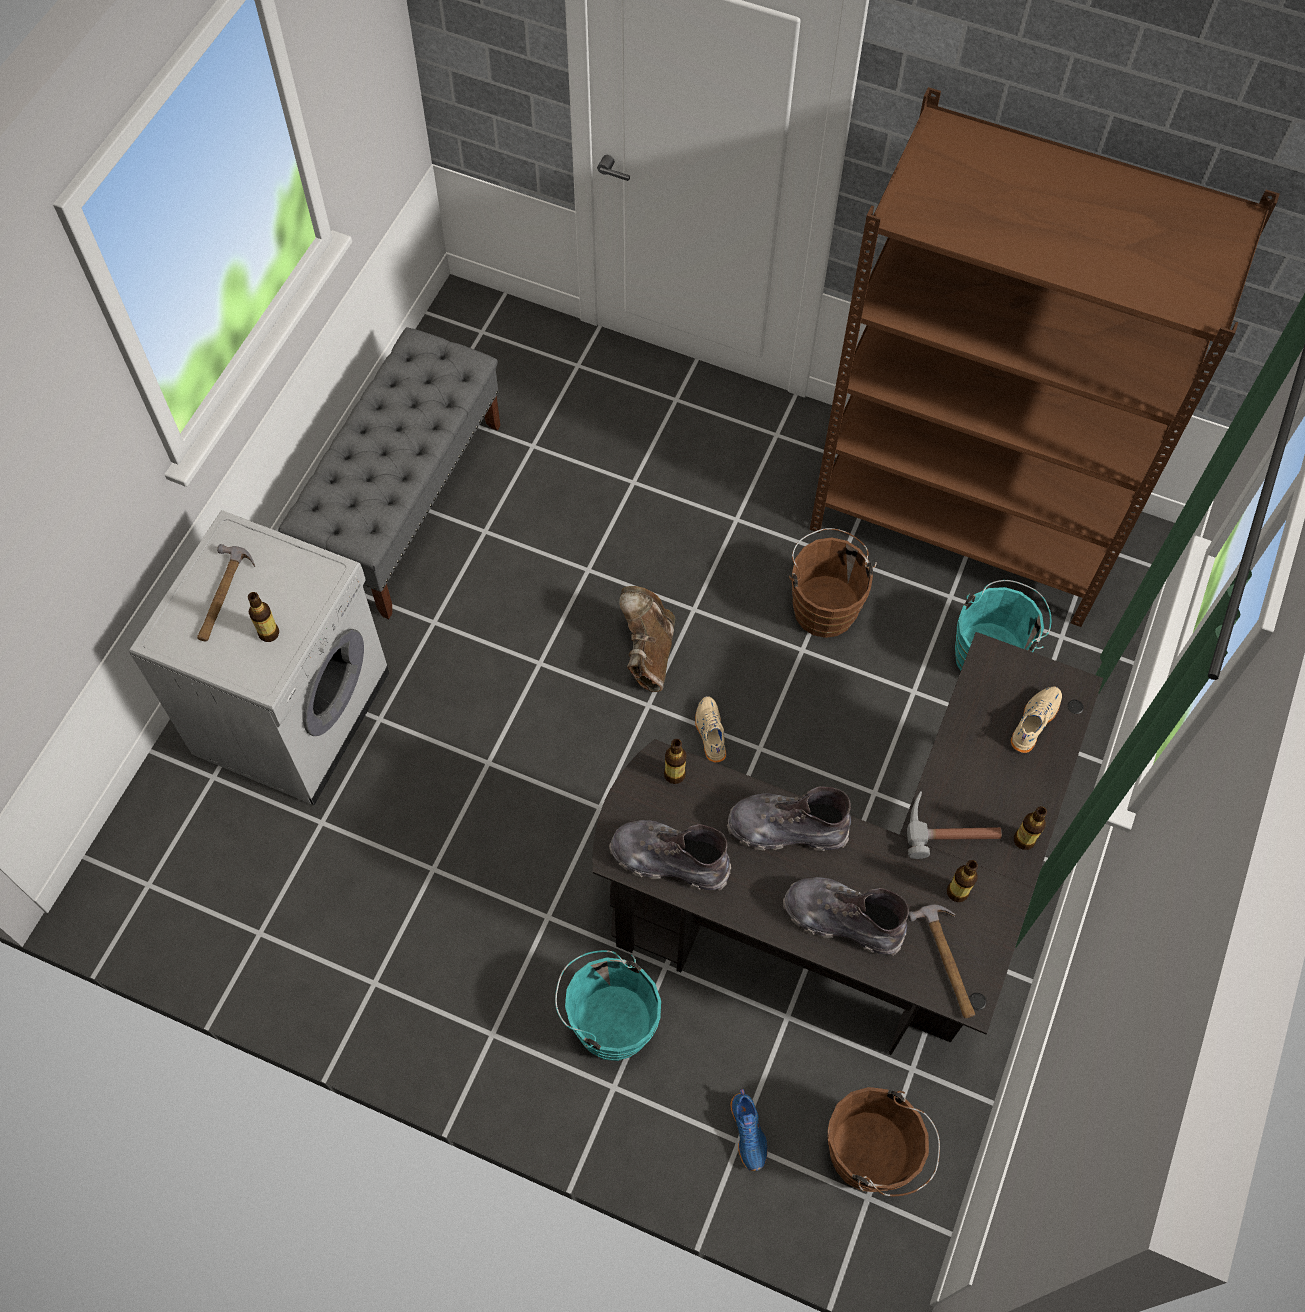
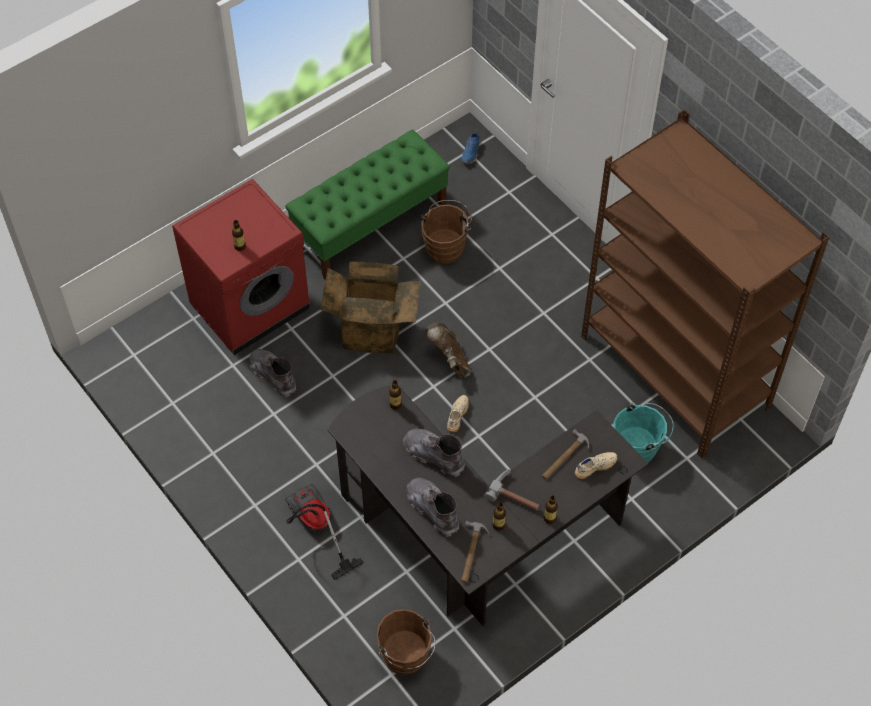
camera: 30 degrees right, 5 degrees down
(222, 595) = (229, 219): hammer -> hammer (564, 458)
(297, 714) = (251, 307): white washing machine -> red washing machine
(405, 503) = (370, 225): grey bench -> green bench
(504, 657) = (373, 327): none -> cardboard box
(608, 1021) = (315, 528): turquoise bucket -> vacuum cleaner
(648, 653) = (450, 360): brown boot -> brown boot turned 60 degrees counterclockwise
(669, 860) = (367, 442): grey boot -> grey boot (273, 375)
(749, 1133) = (352, 614): blue shoe -> blue shoe (471, 153)
(824, 605) = (562, 379): brown bucket -> brown bucket (446, 246)

